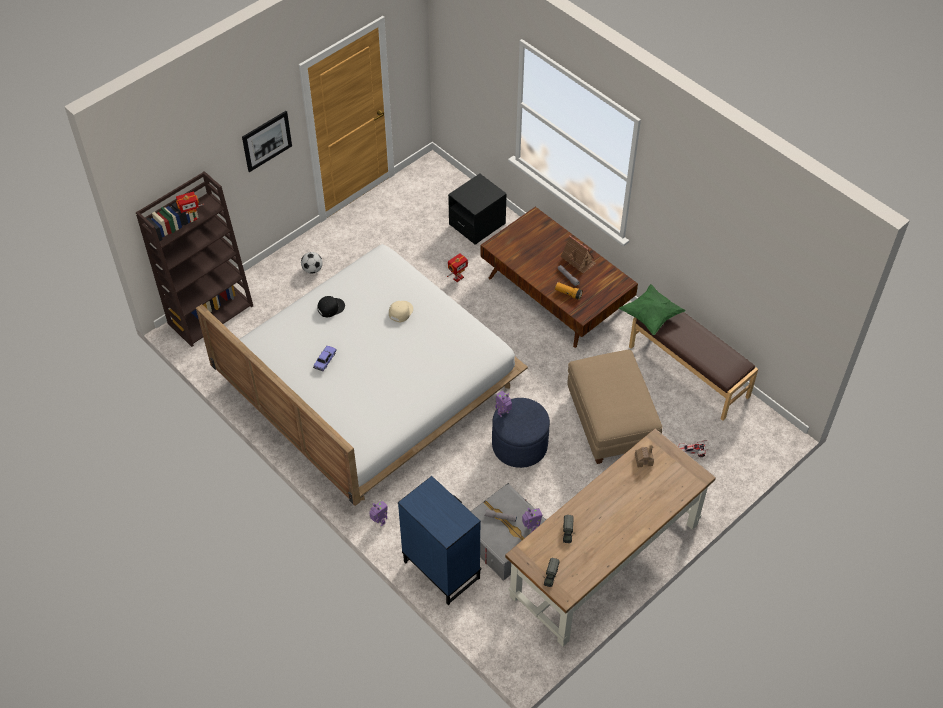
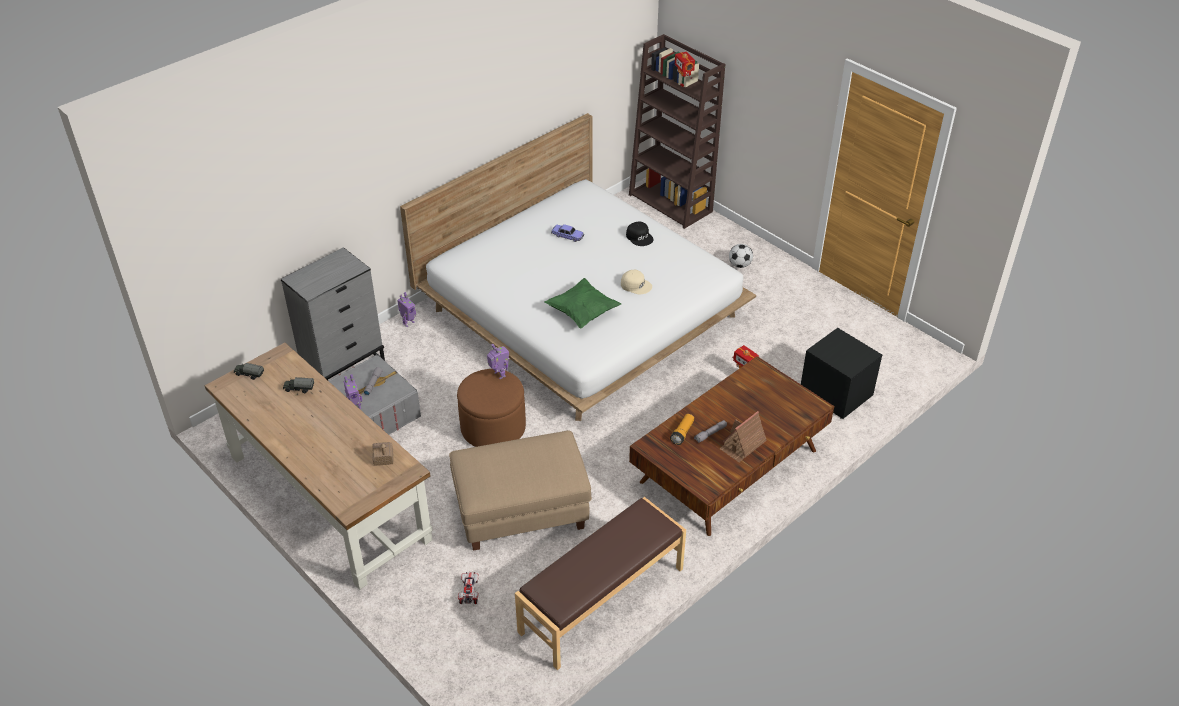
camera: 90 degrees right, 10 degrees down
(267, 141) = (789, 106): picture -> none
(441, 569) = (344, 366): blue dresser -> grey dresser
(519, 445) = (493, 428): blue ottoman -> brown ottoman
(651, 316) = (645, 511): green pillow -> green pillow (582, 312)

